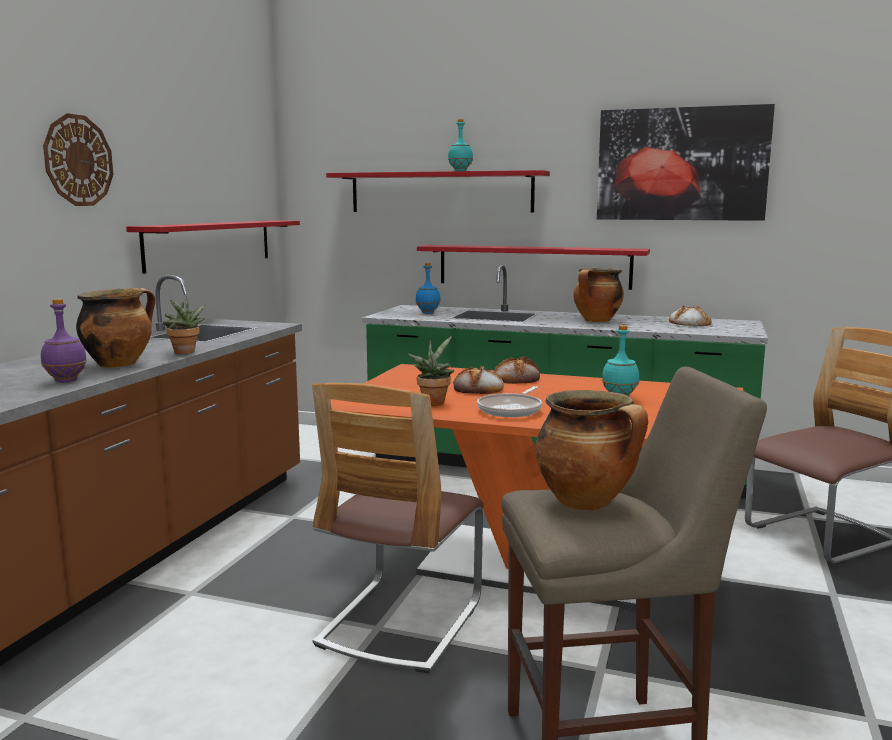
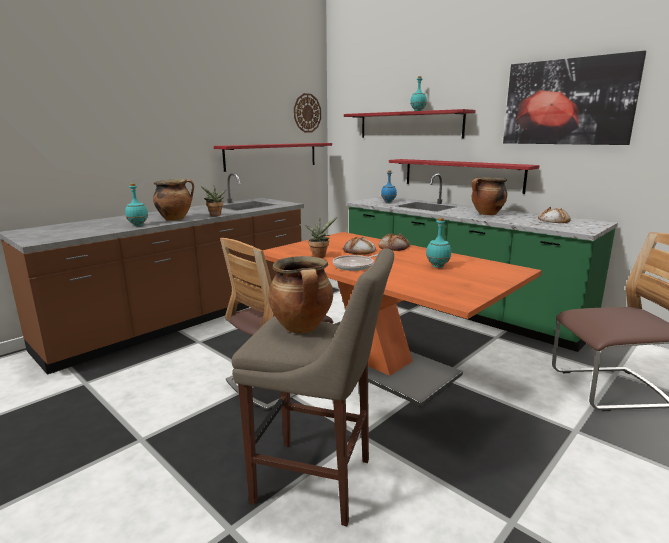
camera: 25 degrees right, 5 degrees up
(66, 380) = (138, 225): purple bottle -> turquoise bottle
(78, 160) = (183, 110): wall clock -> wall clock (307, 113)

